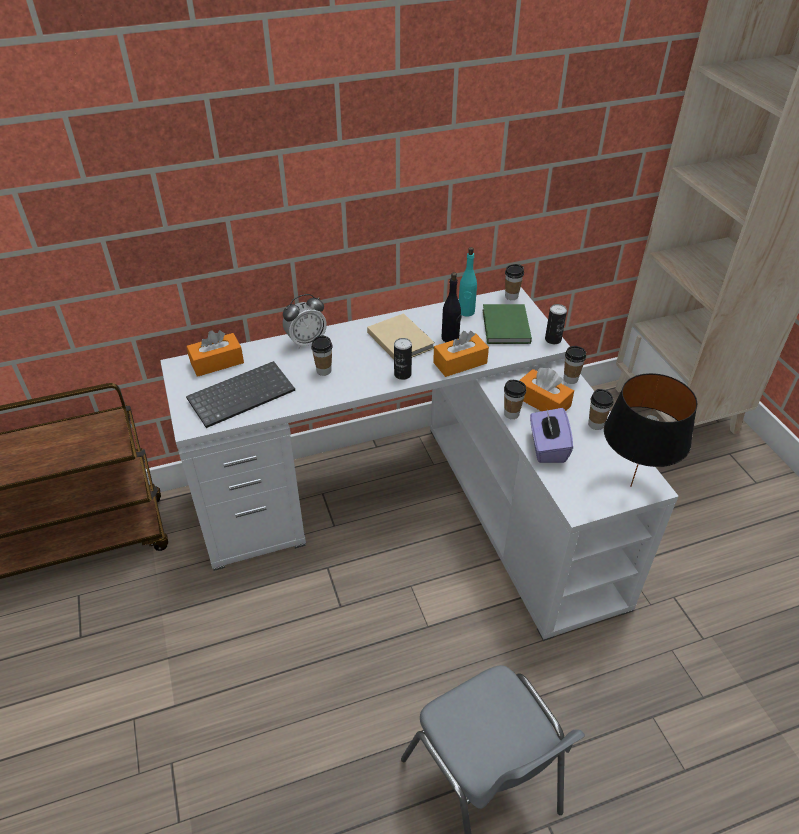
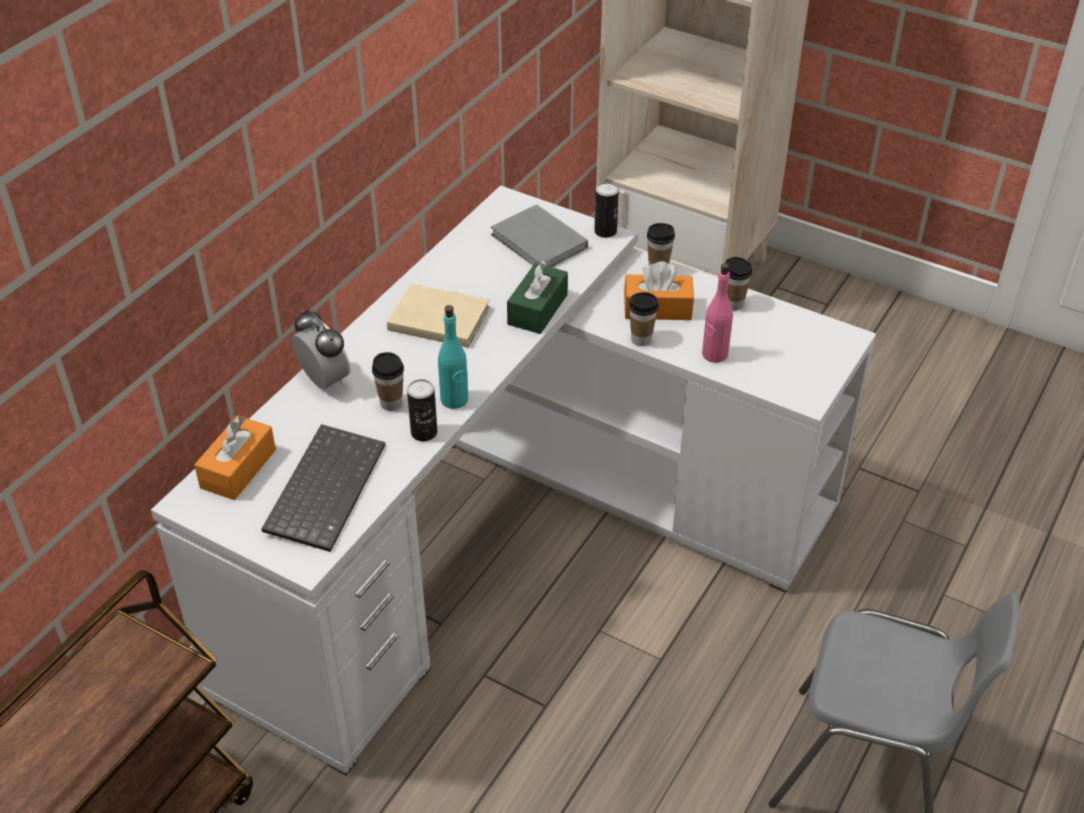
camera: 40 degrees left, 0 degrees up
(306, 342) = (324, 381): alarm clock -> alarm clock turned 60 degrees counterclockwise
(402, 374) = (489, 357): can -> can (424, 432)
(450, 338) = (493, 286): black bottle -> none
(460, 363) = (537, 309): orange tissue box -> green tissue box
(466, 312) = (475, 246): turquoise bottle -> turquoise bottle (454, 400)
(505, 327) = (539, 243): green book -> grey book
(511, 296) = (505, 202): cup -> none
(547, 447) = (714, 354): purple tissue box -> pink bottle
(629, 486) = (827, 349): black table lamp -> none

